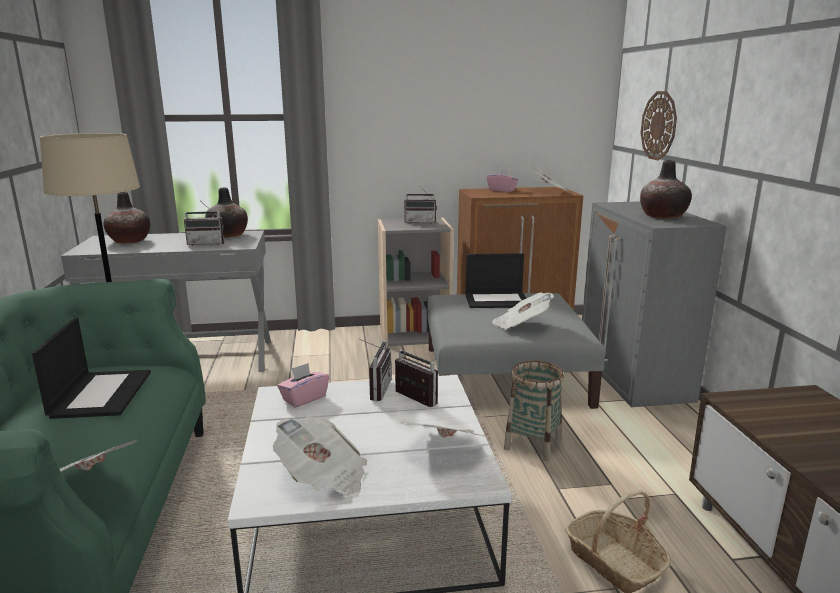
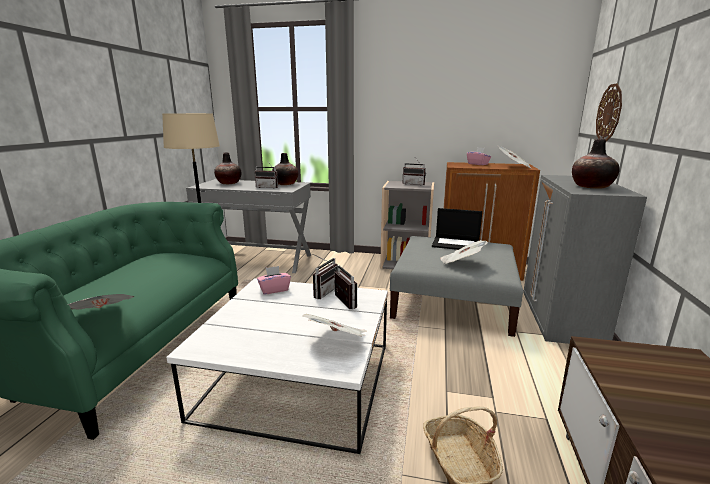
camera: 20 degrees right, 0 degrees up
(101, 393) = (157, 267): laptop -> none
(323, 477) = (243, 343): newspaper -> none
(533, 444) = (446, 353): basket -> none

